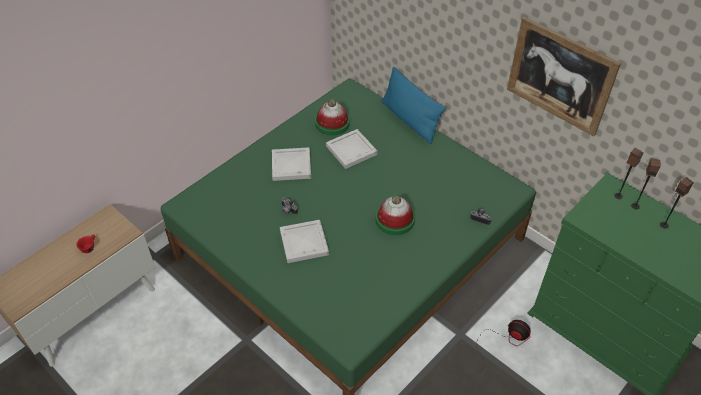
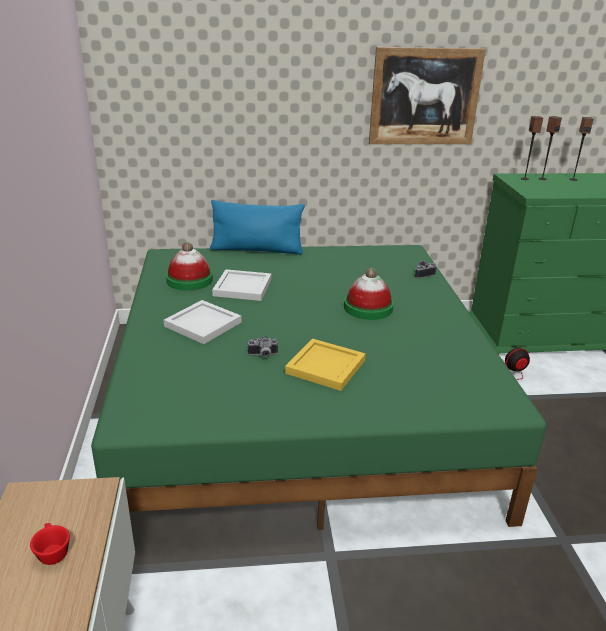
camera: 50 degrees left, 20 degrees down
(303, 243) = (326, 367): white tray -> yellow tray

